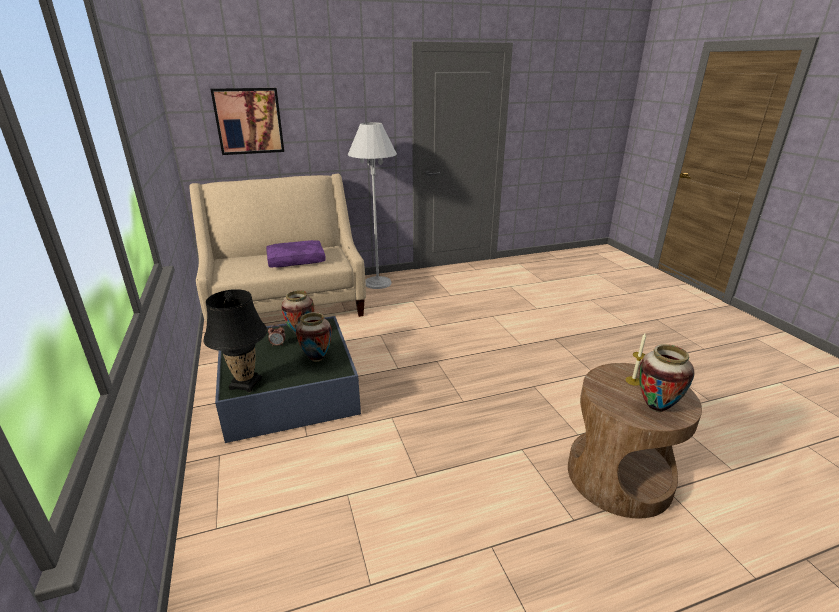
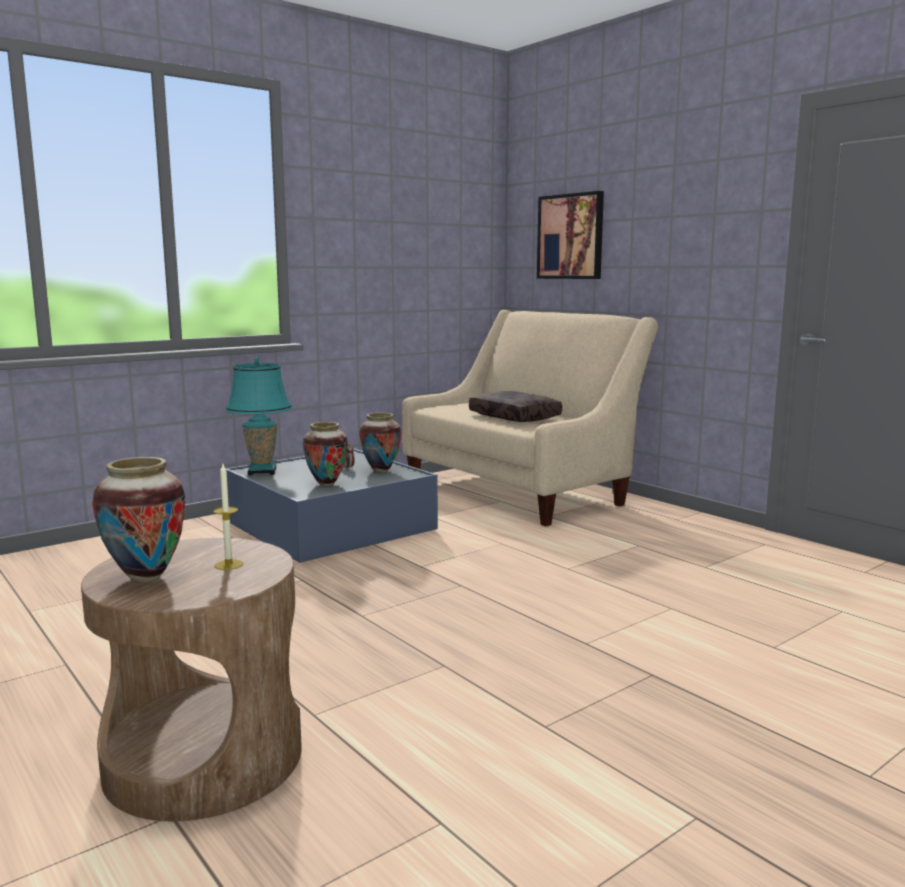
camera: 70 degrees right, 15 degrees down
(246, 384) = (262, 472): black table lamp -> turquoise table lamp
(296, 260) = (516, 417): purple pillow -> brown pillow
(377, 283) = (665, 517): white floor lamp -> none

